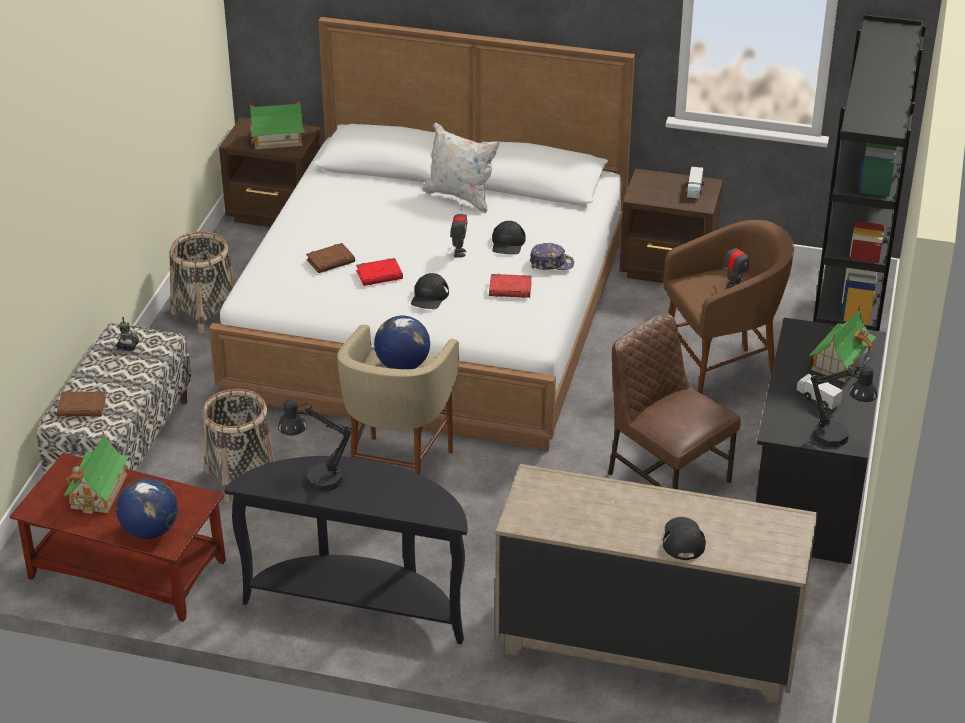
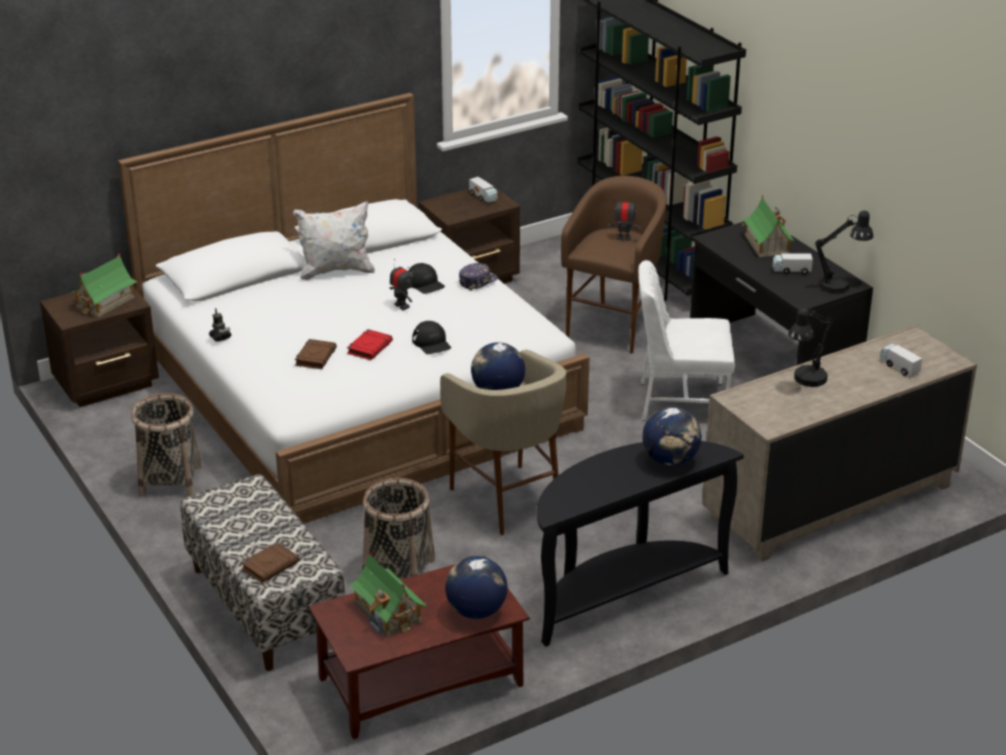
camera: 45 degrees left, 5 degrees down
(128, 346) = (228, 506): toy robot -> toy robot (220, 337)
(316, 479) = (593, 483): black table lamp -> black table lamp (806, 381)
(403, 498) = (670, 460): none -> globe
(510, 289) = (479, 310): red book -> none
(666, 477) = (680, 402): brown chair -> white chair
(683, 540) = (877, 380): black cap -> none
(726, 541) = (899, 367): none -> toy truck

